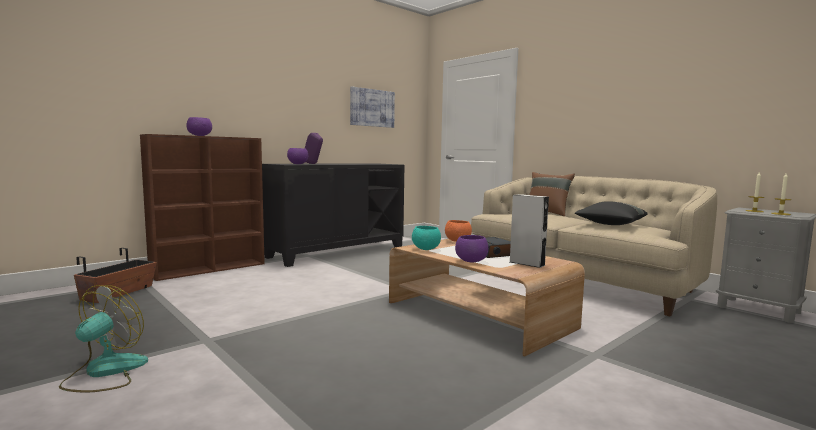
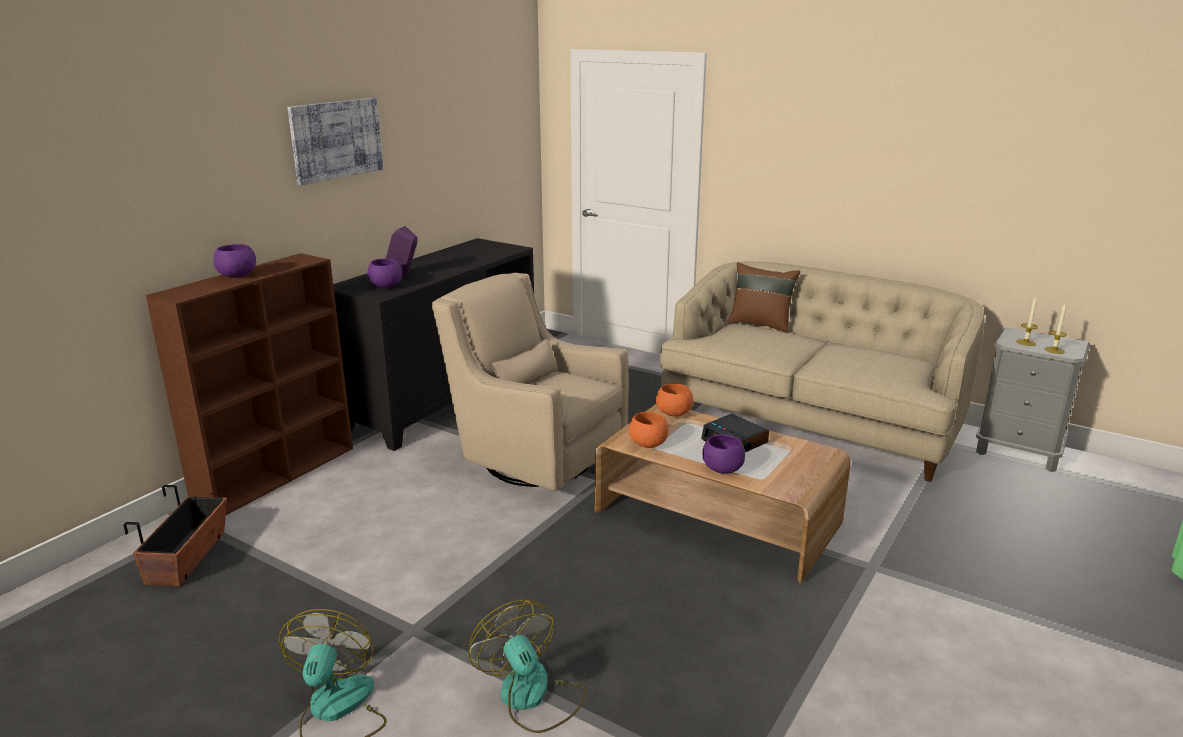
camera: 15 degrees left, 15 degrees up
(248, 388) = (532, 697): none -> fan
(369, 277) = (534, 458): none -> beige armchair
(372, 108) = (464, 148): picture -> picture (336, 139)
(425, 249) = (648, 445): turquoise bowl -> orange bowl
(527, 263) = (788, 464): grey speaker -> none
(610, 224) = (858, 362): black pillow -> none

